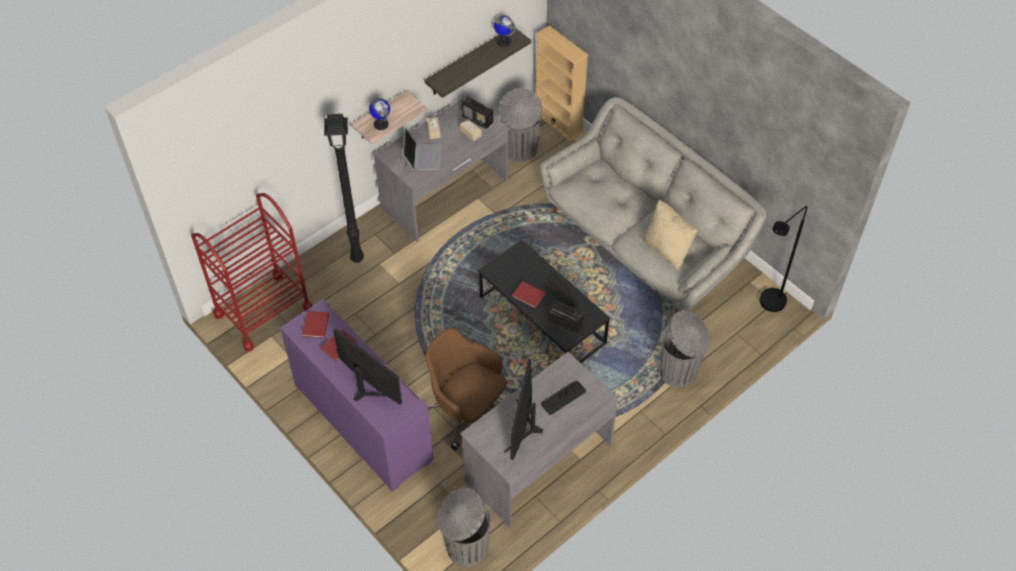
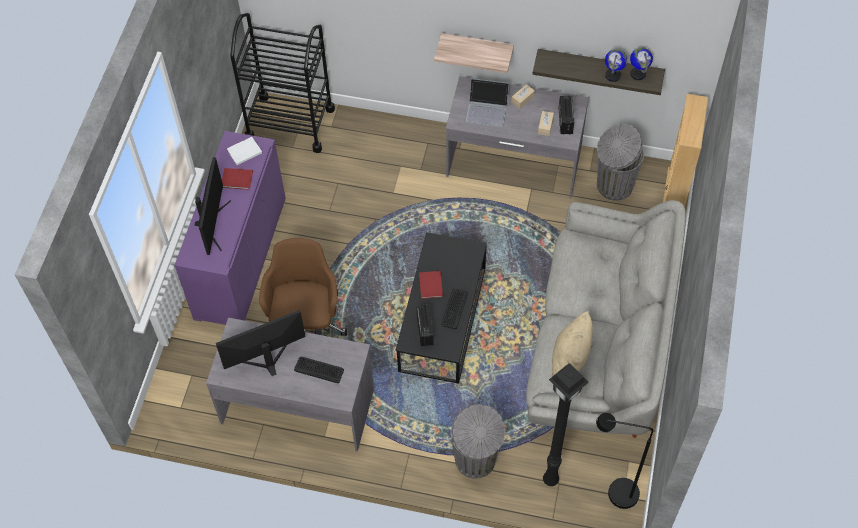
camera: 55 degrees right, 5 degrees up
(263, 311) = (290, 123): red cart -> black cart
(315, 326) = (243, 152): red book -> white book
(356, 258) = (393, 147): black floor lamp -> black floor lamp (550, 478)
(381, 124) = (459, 52): globe -> globe (613, 75)
(421, 156) = (487, 109): laptop -> laptop turned 45 degrees clockwise
(465, 547) = (180, 403): grey trash can -> none

